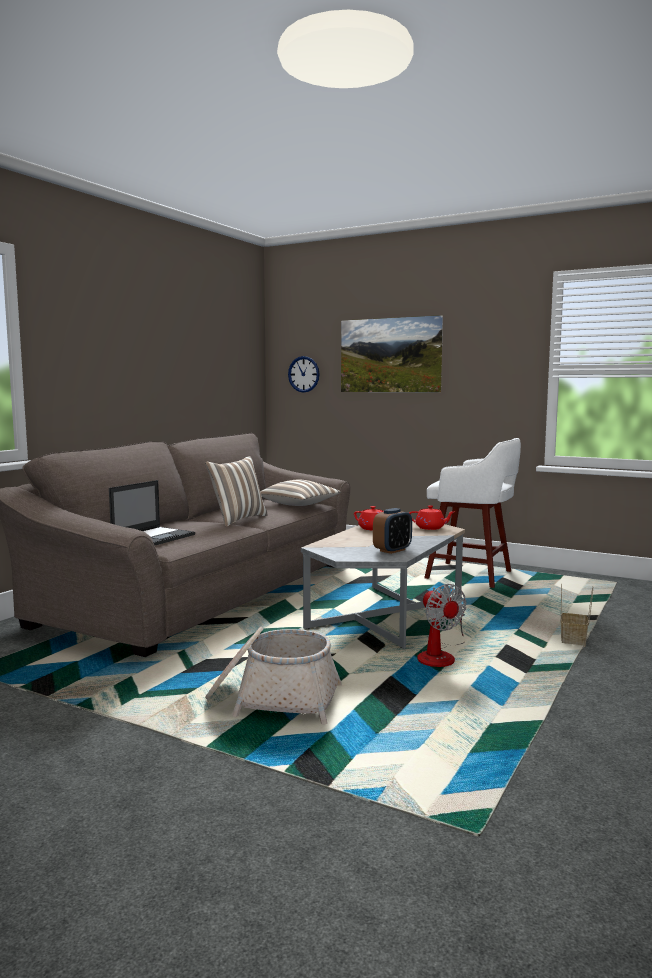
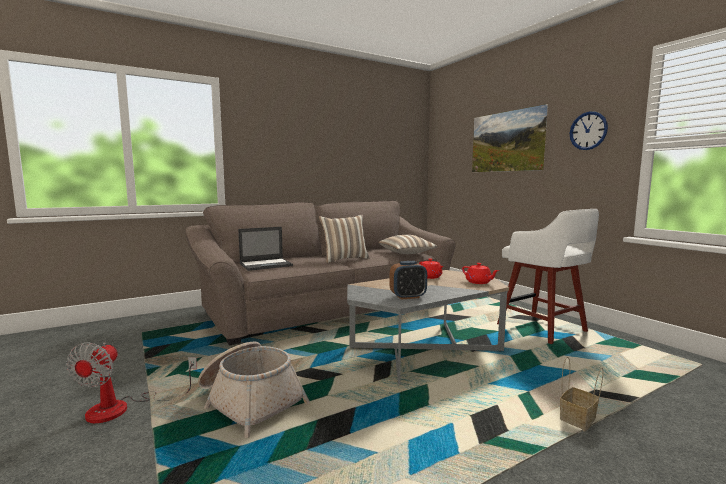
camera: 30 degrees right, 0 degrees up
(303, 374) = (449, 160): wall clock -> wall clock (588, 131)
(440, 656) = (422, 399): fan -> fan (123, 408)

